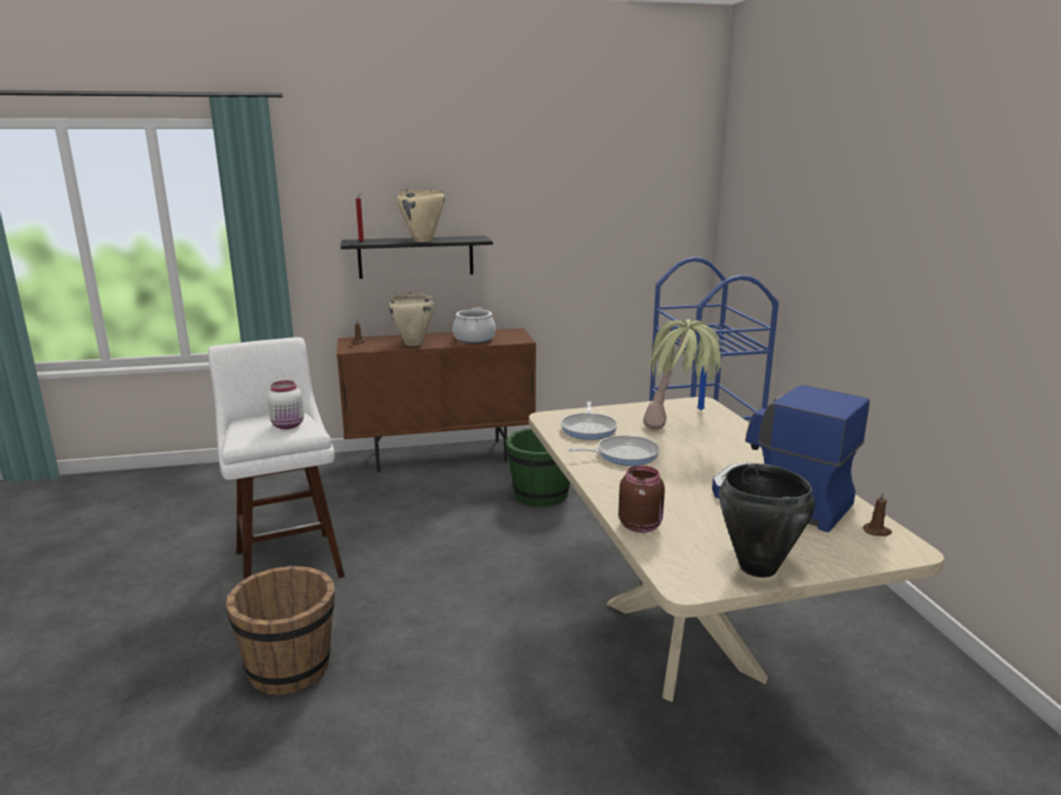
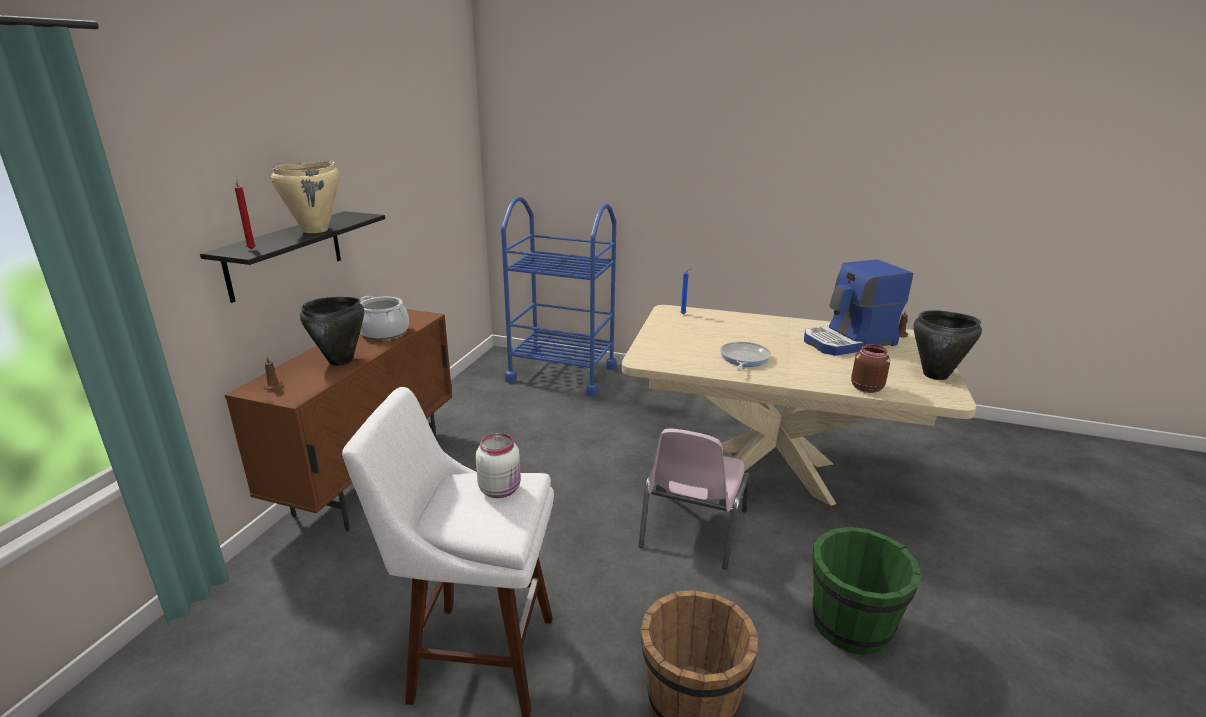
camera: 60 degrees left, 5 degrees up
(413, 343) = (341, 361): beige cooking pot -> black cooking pot
(516, 610) = (691, 529): none -> pink chair
(540, 495) = (522, 453): green bucket -> green bucket (850, 625)
(589, 428) = (681, 354): frying pan -> none
(679, 432) = (718, 332): potted plant -> none

